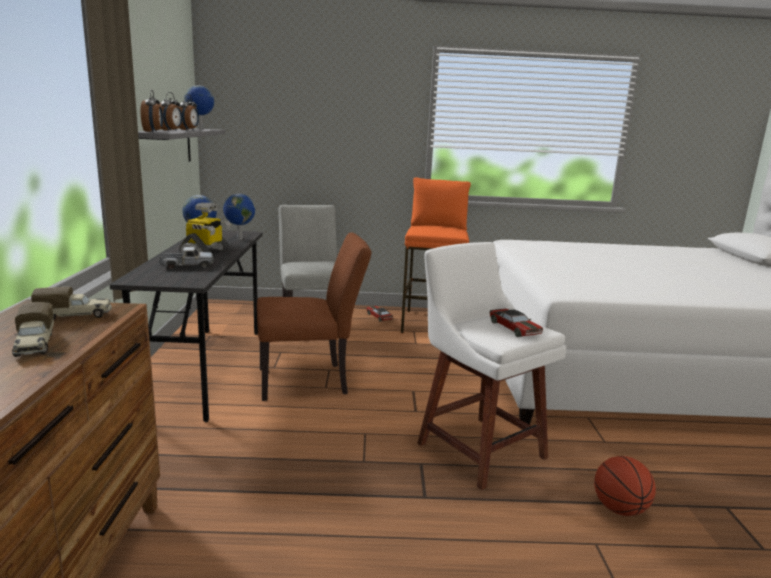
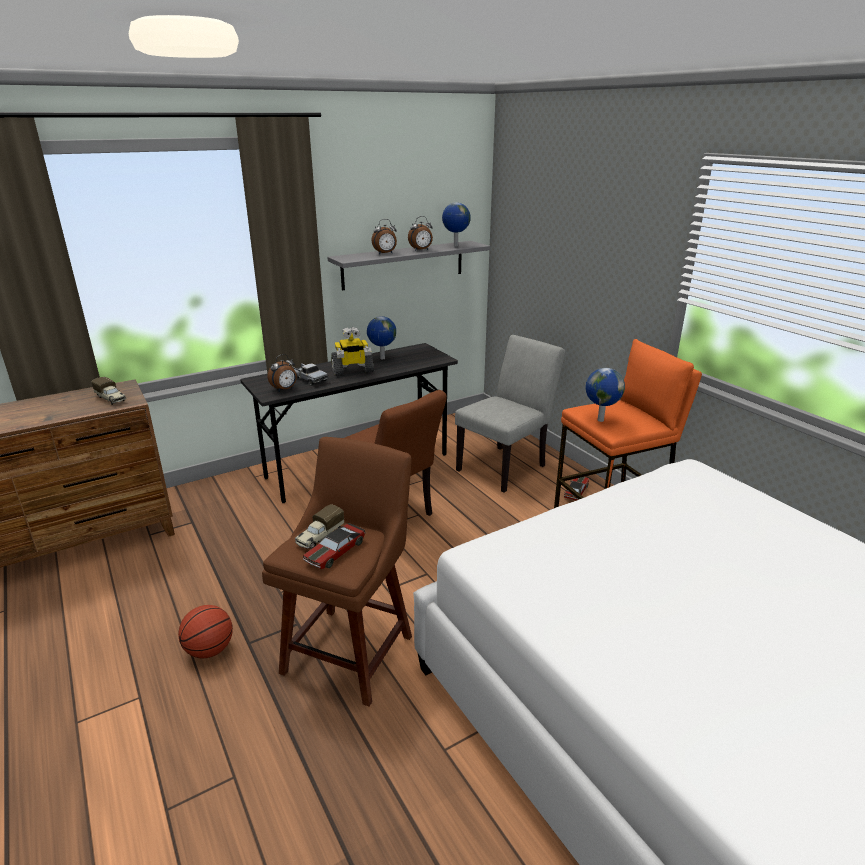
camera: 60 degrees right, 10 degrees up
(35, 345) = (59, 410): toy truck -> toy truck (319, 536)
(153, 132) = (346, 258): alarm clock -> alarm clock (284, 389)
(239, 239) = (415, 363): globe -> globe (599, 420)
(477, 447) = (351, 649): white stool -> brown stool
(619, 509) = (303, 788): basketball -> basketball (209, 650)

